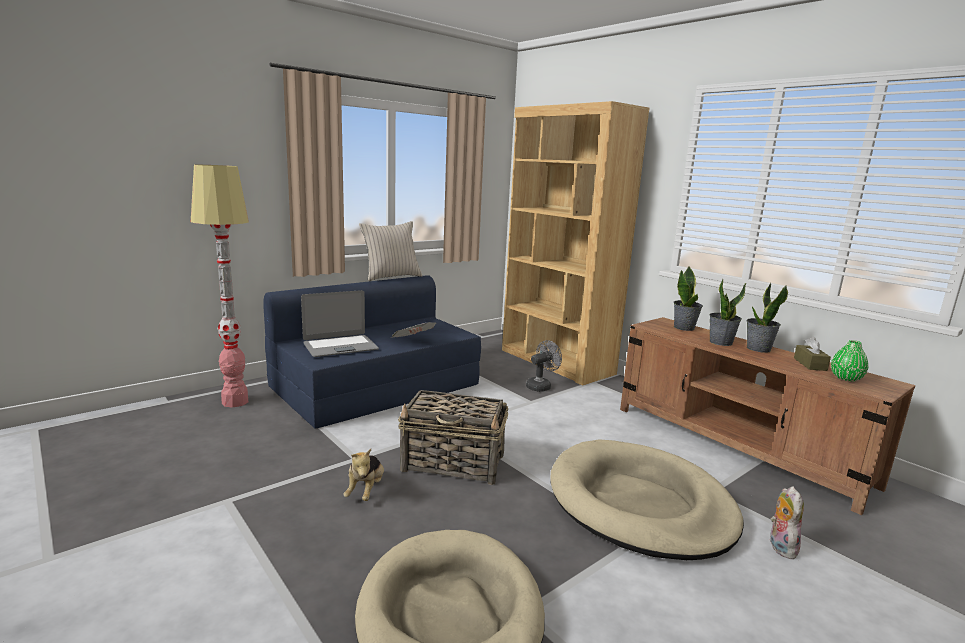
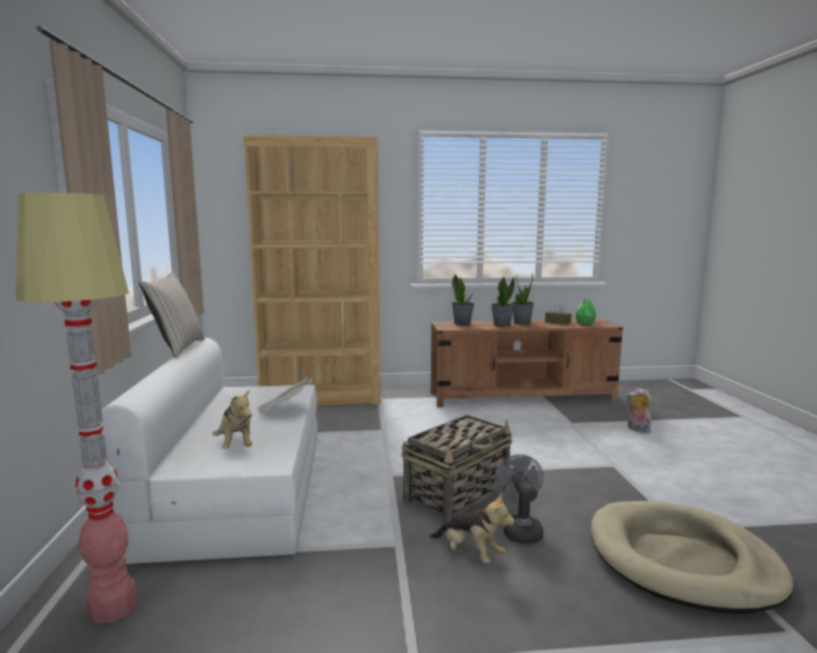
camera: 55 degrees left, 5 degrees down
(340, 347) = (236, 445): laptop -> plush toy
(375, 385) = (233, 488): blue sofa -> white sofa
(541, 386) = (359, 417): grey fan -> grey fan (520, 529)
(640, 504) = (571, 447): beige dog bed -> none

